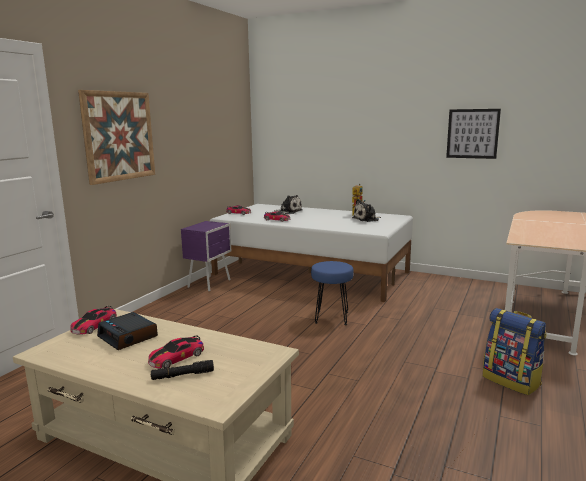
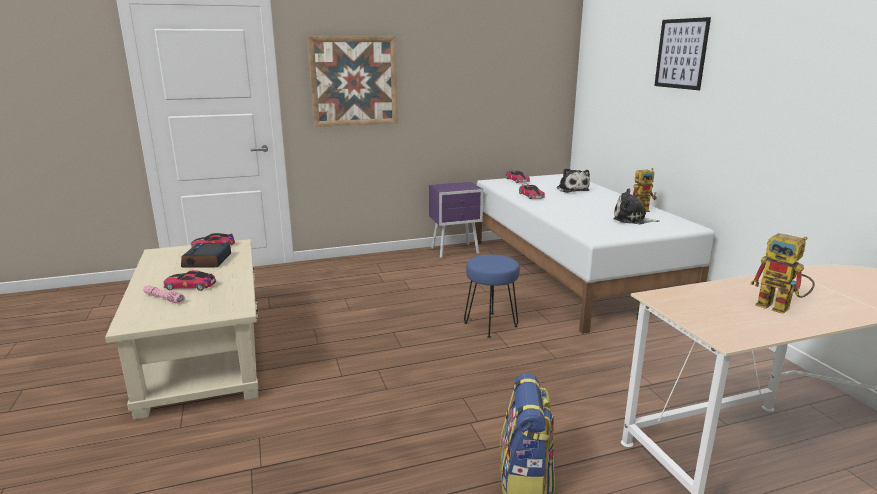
camera: 45 degrees right, 5 degrees up
(182, 375) = (163, 298): black flashlight -> pink flashlight
(472, 133) = (818, 110): picture -> picture (681, 54)
(556, 231) = (781, 308): none -> toy robot

